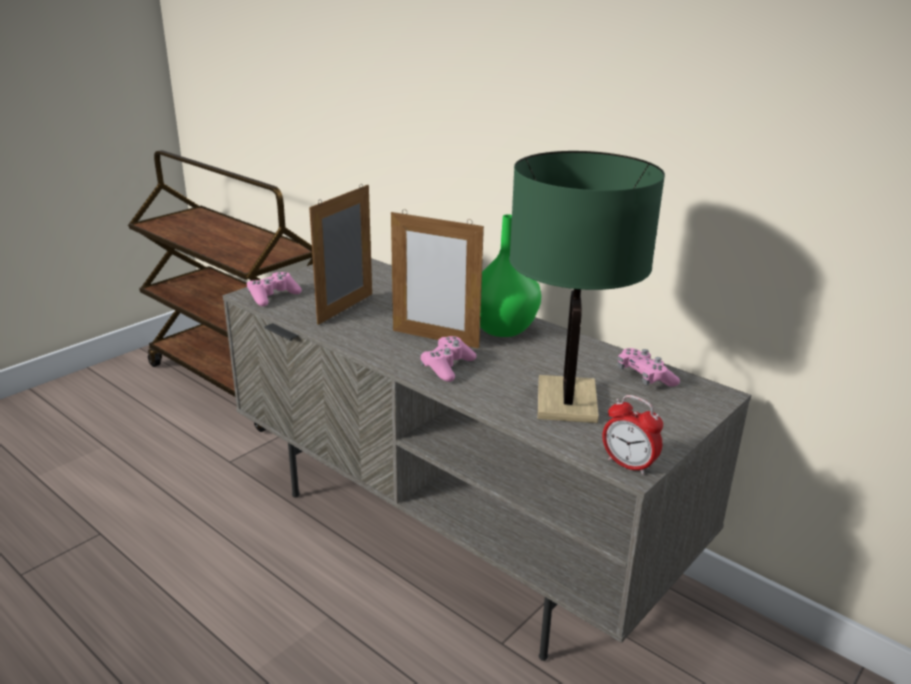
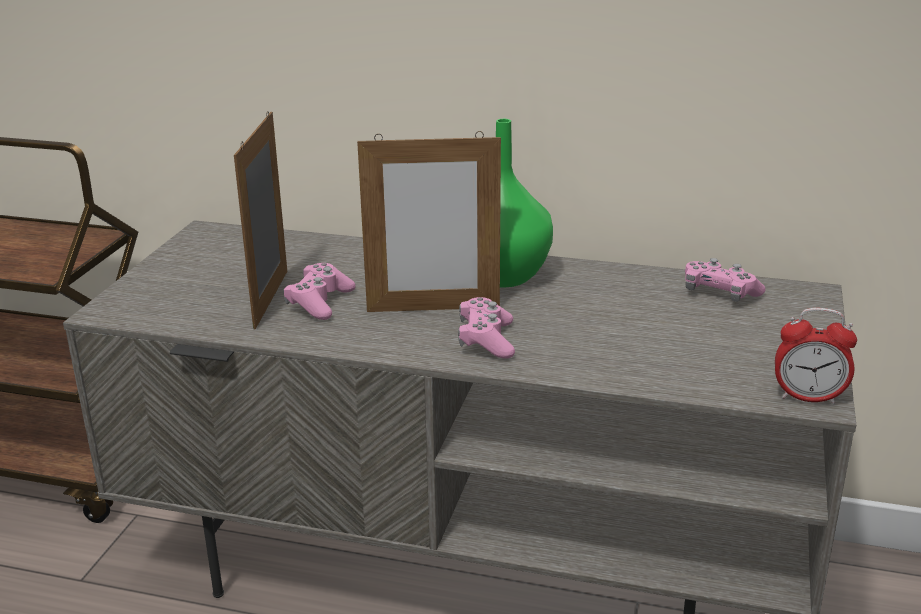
camera: 25 degrees left, 0 degrees up
(273, 296) = (146, 306): pink game controller -> pink game controller (320, 302)
(567, 402) = (668, 344): green table lamp -> none

